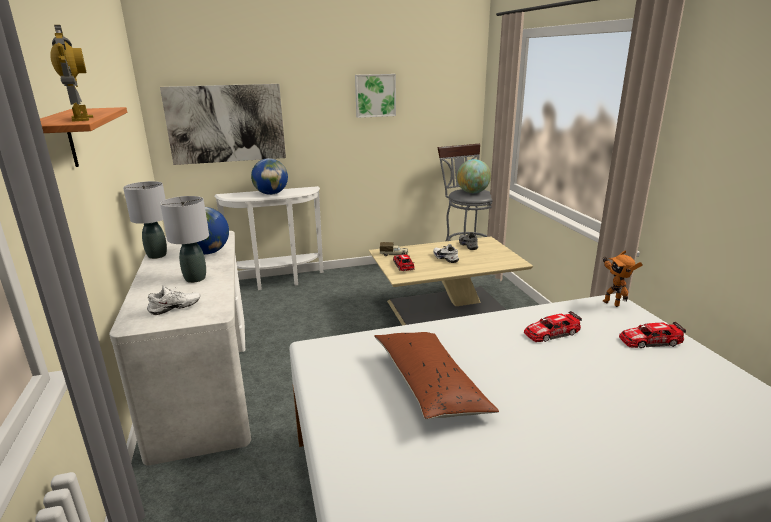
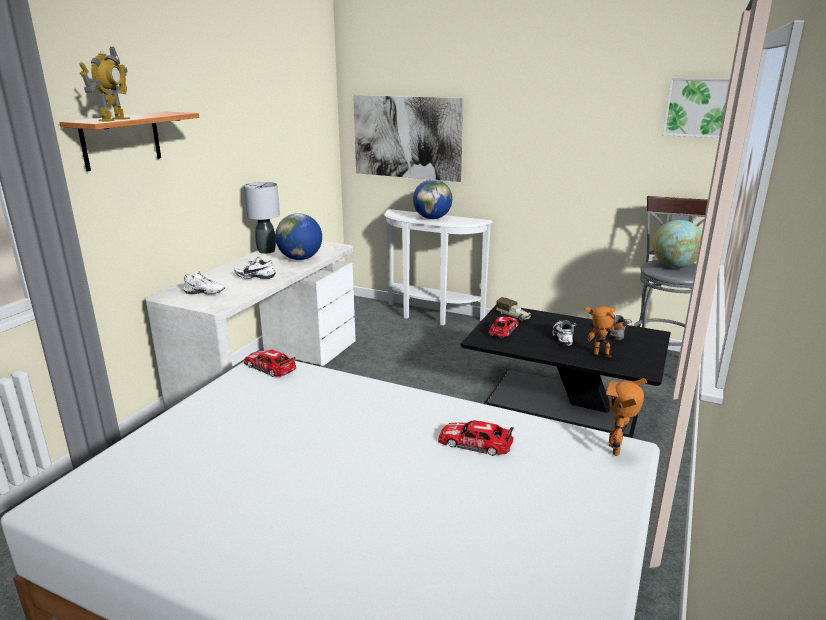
camera: 40 degrees right, 0 degrees up
(195, 278) = (255, 276): grey table lamp -> white shoe
(375, 95) = (574, 119): picture -> picture (696, 107)
(430, 385) = (282, 429): brown pillow -> none
(444, 307) = (559, 402): beige coffee table -> black coffee table
(483, 262) = (602, 356): none -> toy robot
(650, 341) = (572, 506): toy car -> toy car (270, 367)

